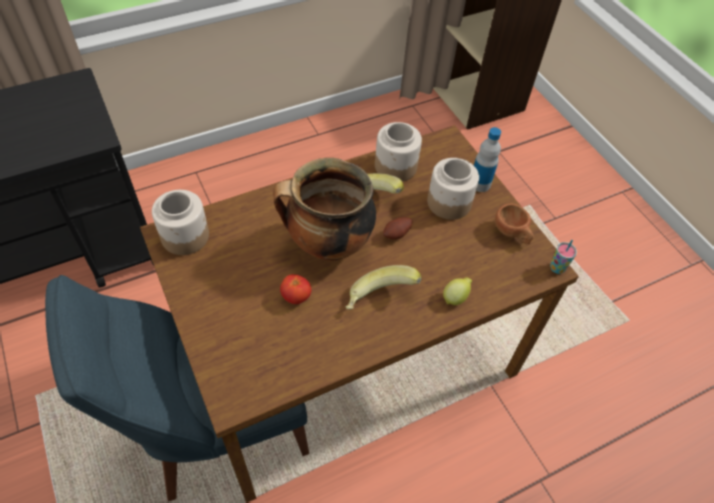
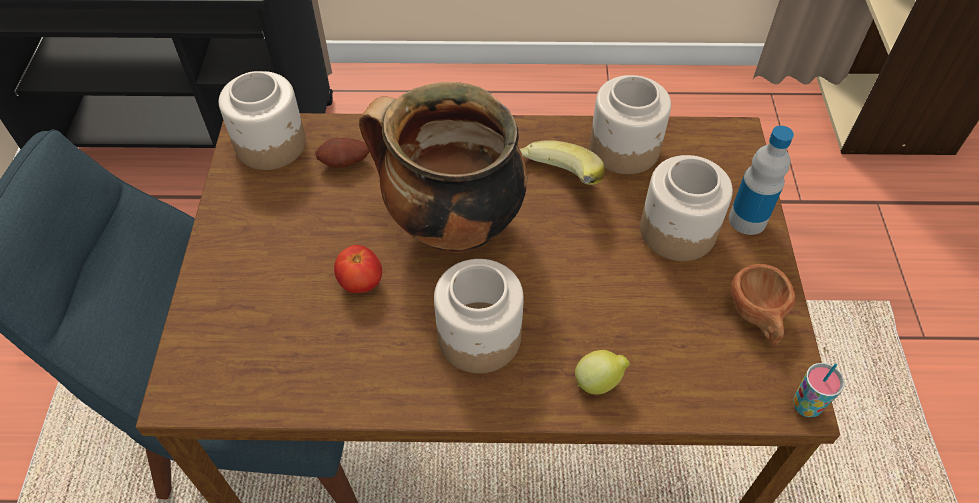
camera: 30 degrees right, 0 degrees up
(380, 300) = (478, 337): banana -> jar
(397, 234) = (565, 249): potato -> potato (345, 163)

